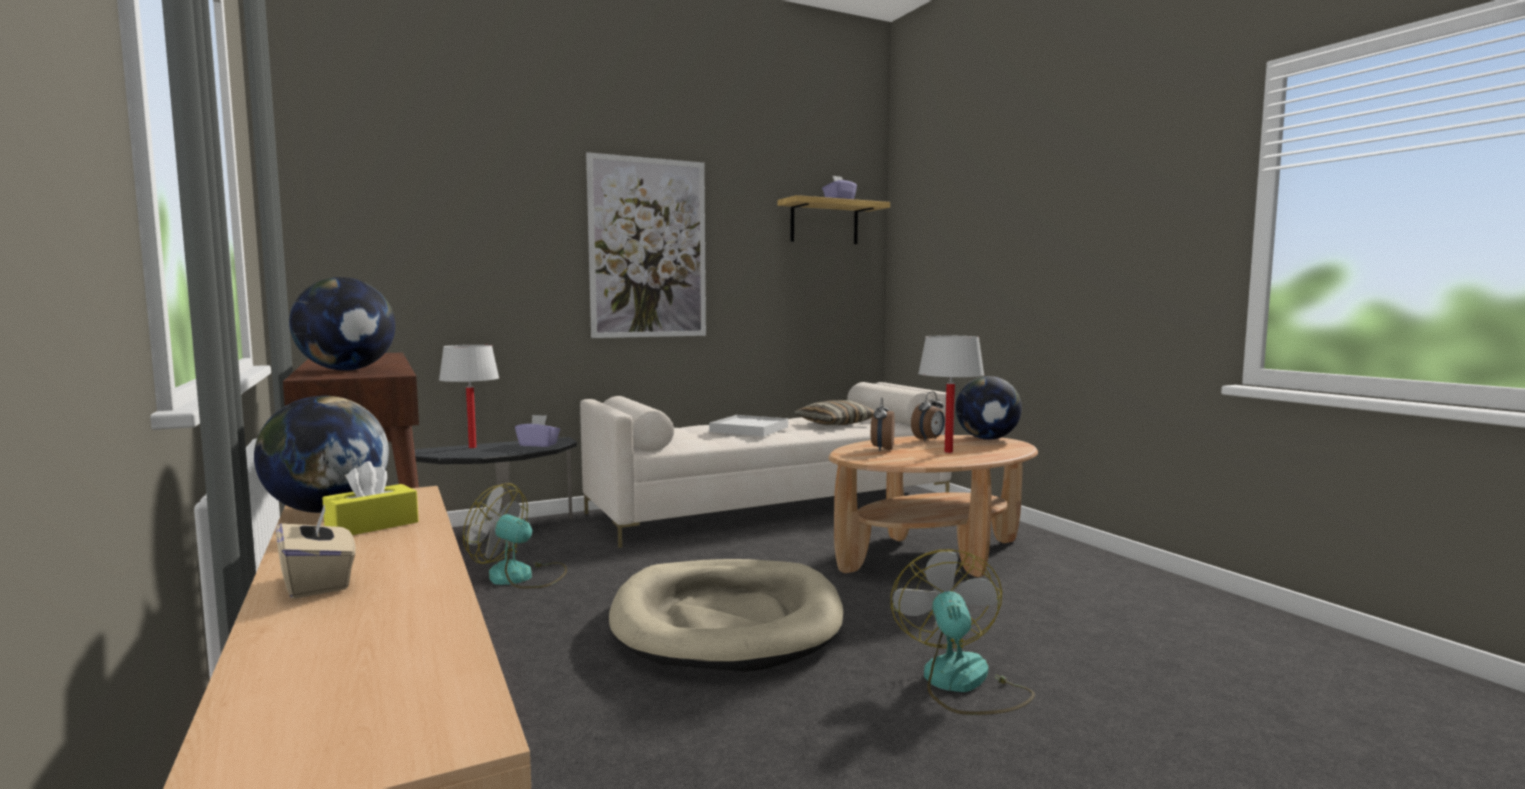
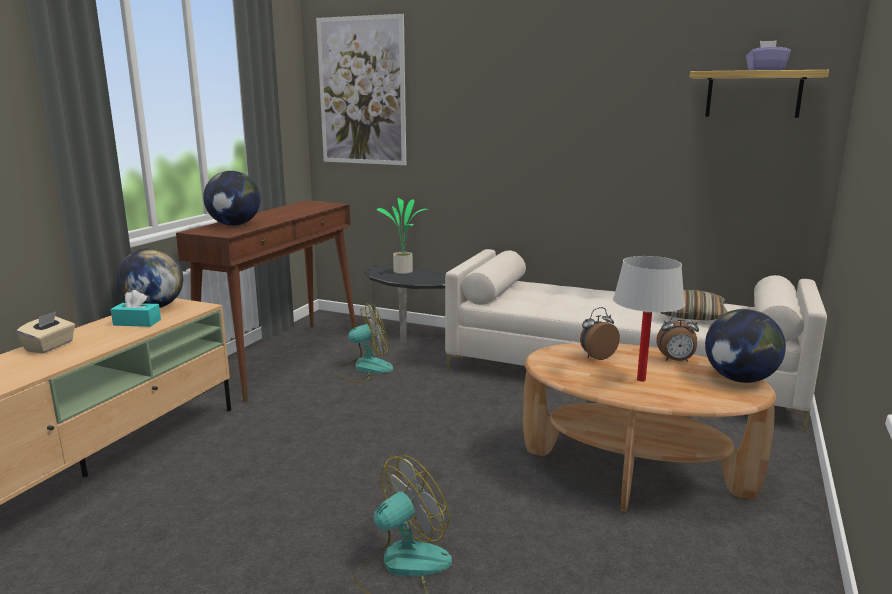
camera: 50 degrees right, 10 degrees up
(372, 525) = (137, 322): yellow tissue box -> turquoise tissue box
(472, 447) = (404, 271): white table lamp -> potted plant
(521, 577) = (364, 369): fan -> fan turned 90 degrees clockwise
(538, 445) = (439, 278): purple tissue box -> none
(648, 248) = (551, 125): picture -> picture (362, 91)
(726, 621) = (387, 448): beige dog bed -> none
(749, 429) = (592, 302): white tray -> none

